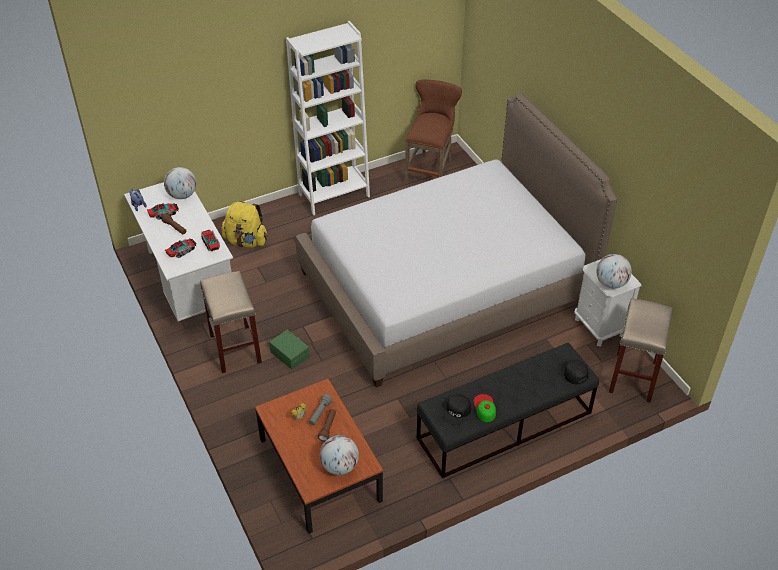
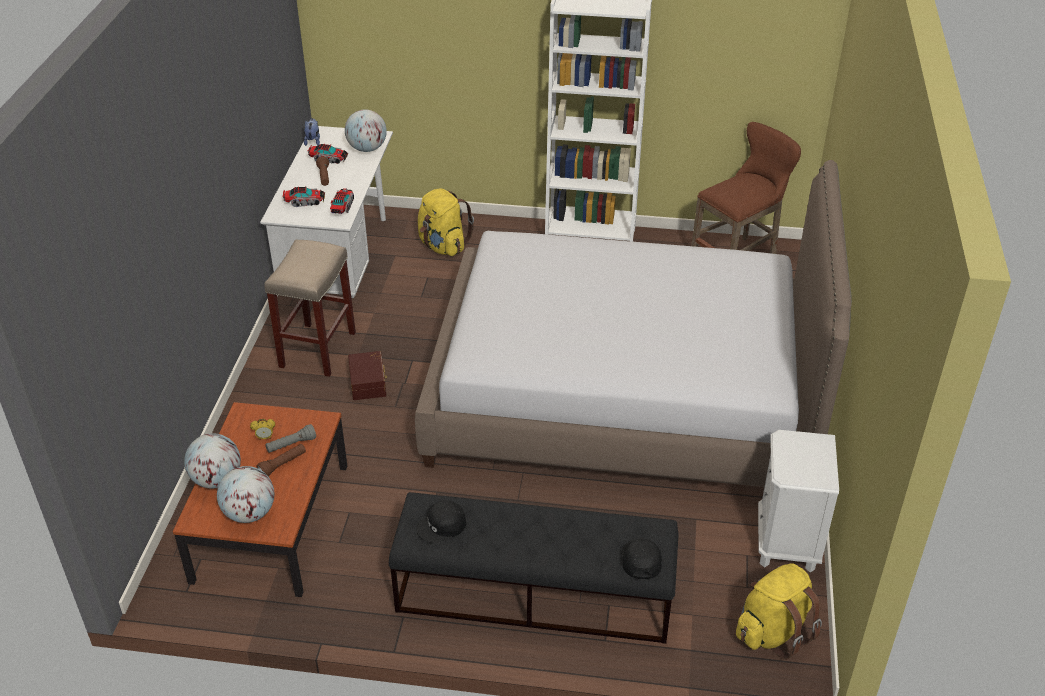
camera: 35 degrees right, 5 degrees down
(290, 353) = (369, 383): green storage box -> brown storage box
(484, 408) = (480, 540): cap -> none
(611, 283) = (793, 468): globe -> globe (216, 480)
(633, 378) = (773, 632): beige stool -> yellow backpack

